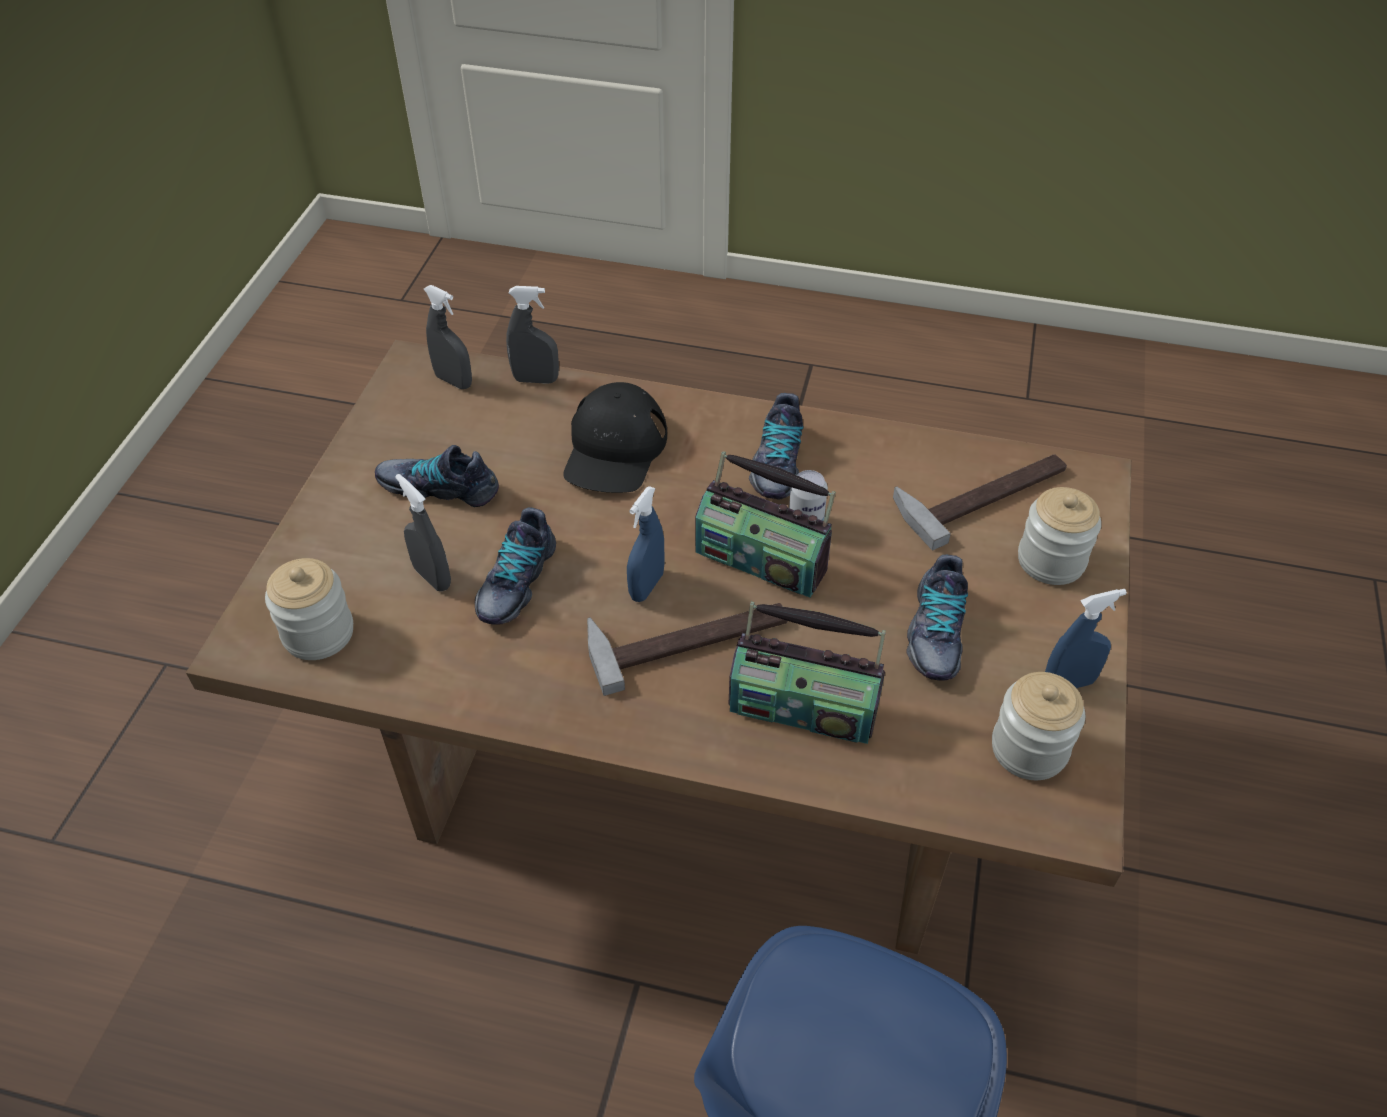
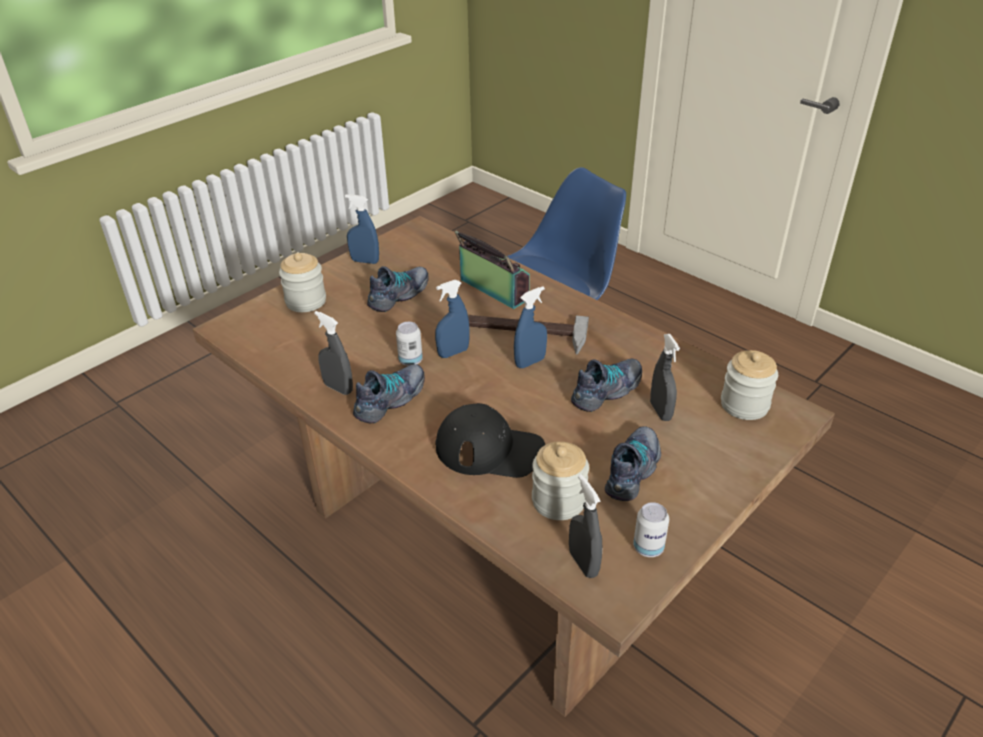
camera: 150 degrees left, 10 degrees down
(395, 415) = (648, 548): none -> can
(439, 487) = (633, 470): shoe -> shoe turned 105 degrees counterclockwise
(536, 379) = (511, 535): grey spray bottle -> grey spray bottle (338, 388)
(614, 449) = (490, 449): black cap -> black cap turned 60 degrees clockwise
(762, 559) = (453, 352): radio -> blue spray bottle
(982, 492) = (294, 341): hammer -> none
(1029, 749) = (409, 250): jar -> jar (558, 501)

